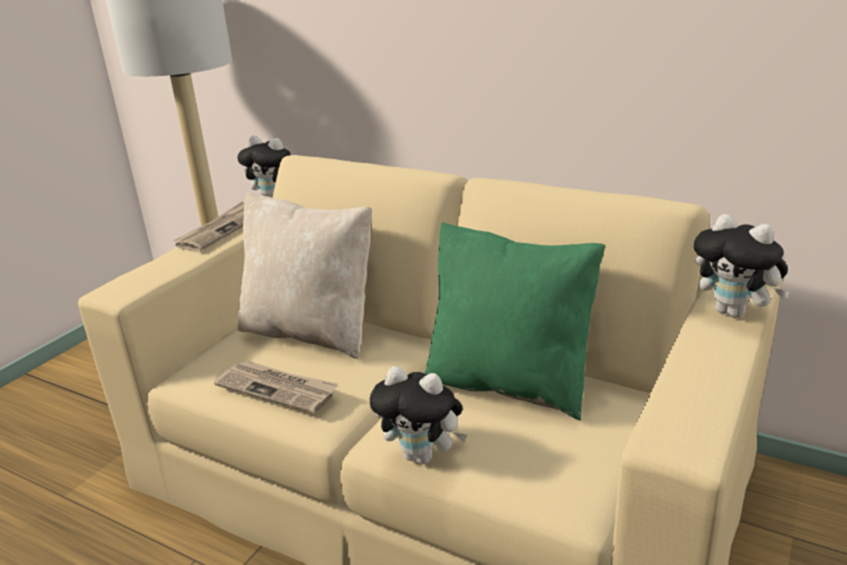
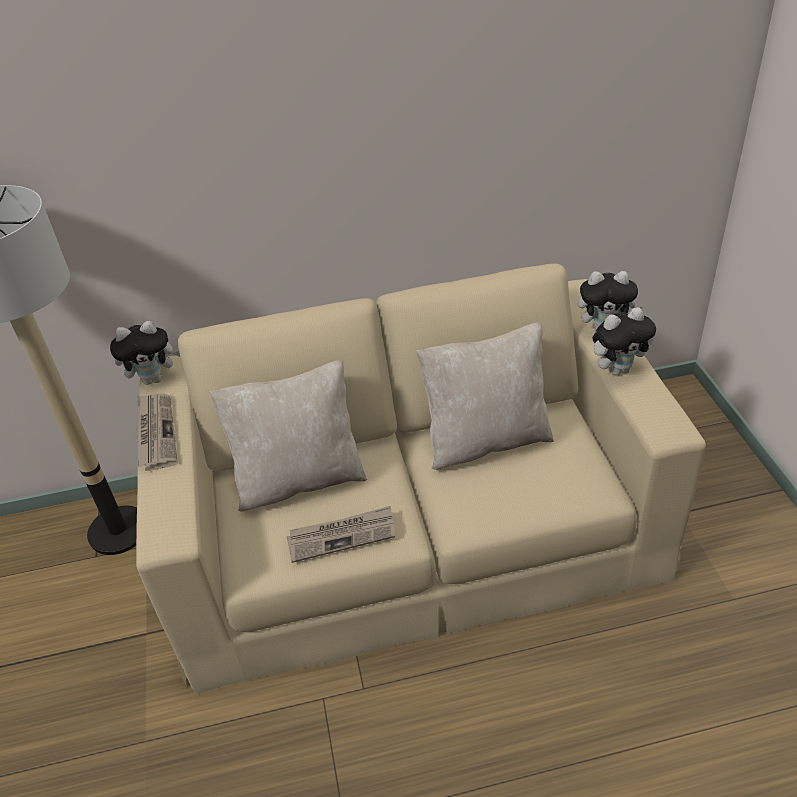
camera: 40 degrees left, 15 degrees up
(423, 456) = (493, 519): plush toy -> plush toy (618, 369)
(509, 383) = (486, 440): green pillow -> beige pillow

